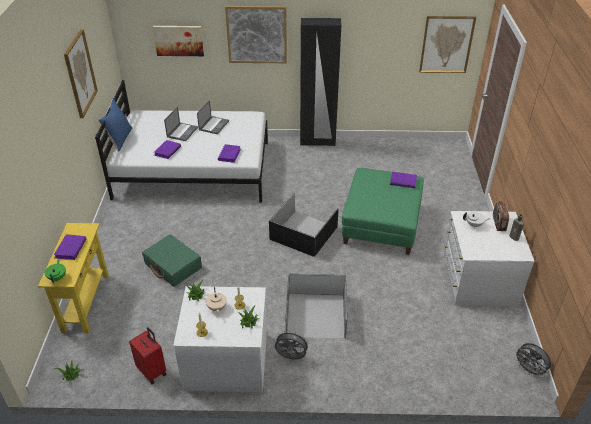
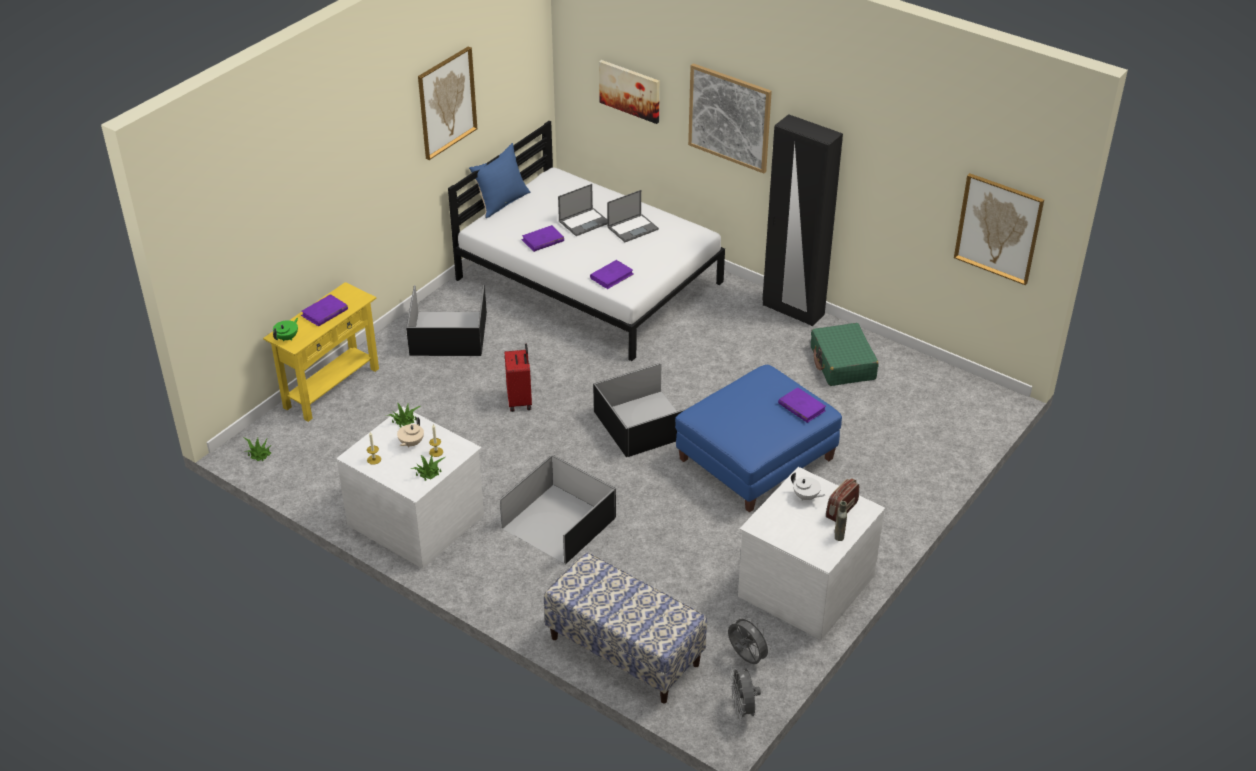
camera: 35 degrees right, 0 degrees up
(136, 233) = (449, 334): none -> black storage box
(152, 371) = (336, 491): red suitcase -> red suitcase (520, 401)
(173, 266) = (455, 391): green suitcase -> green suitcase (842, 363)
(291, 357) = (485, 551): grey fan -> grey fan (746, 658)
(382, 224) = (756, 459): green ottoman -> blue ottoman
(433, 374) = (624, 651): none -> bench

